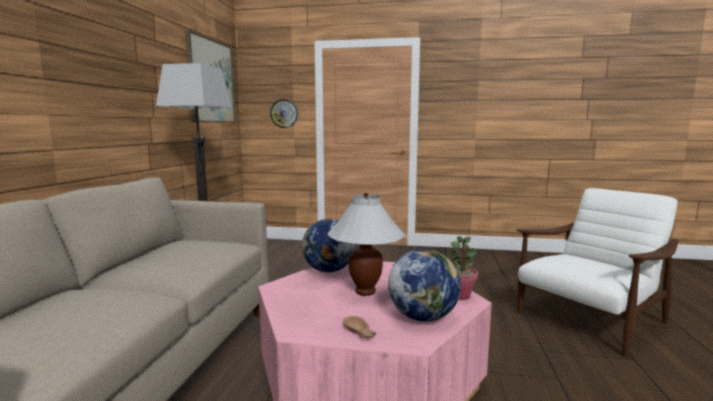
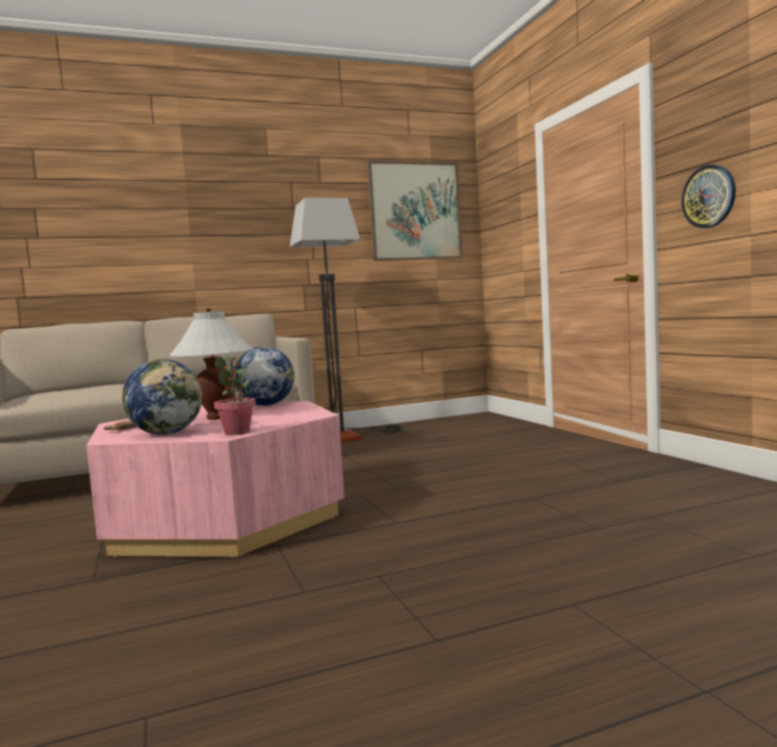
camera: 60 degrees right, 5 degrees down
(284, 113) = (512, 237): wall clock -> wall clock (709, 196)
(589, 319) = (566, 594): white armchair -> none

